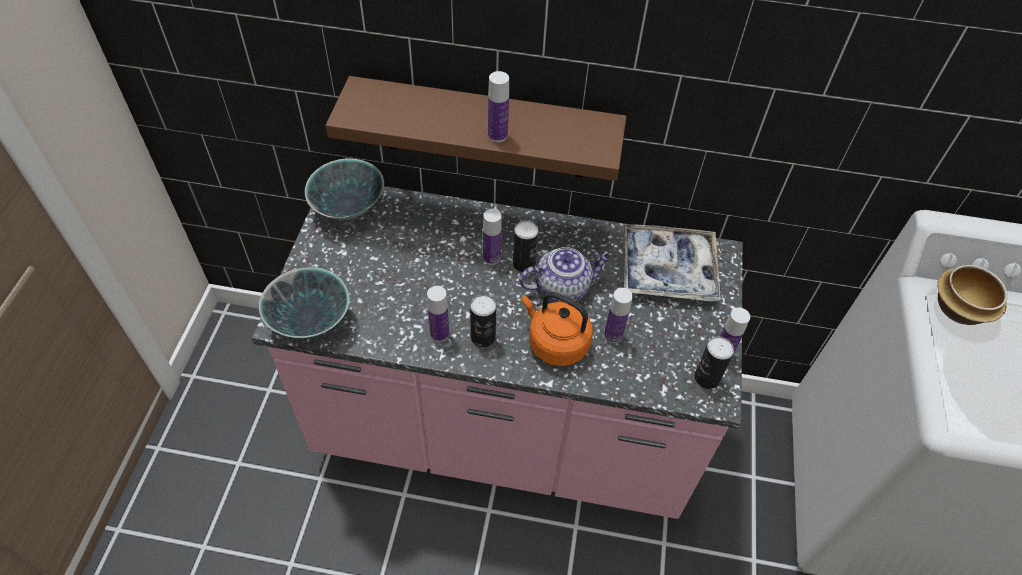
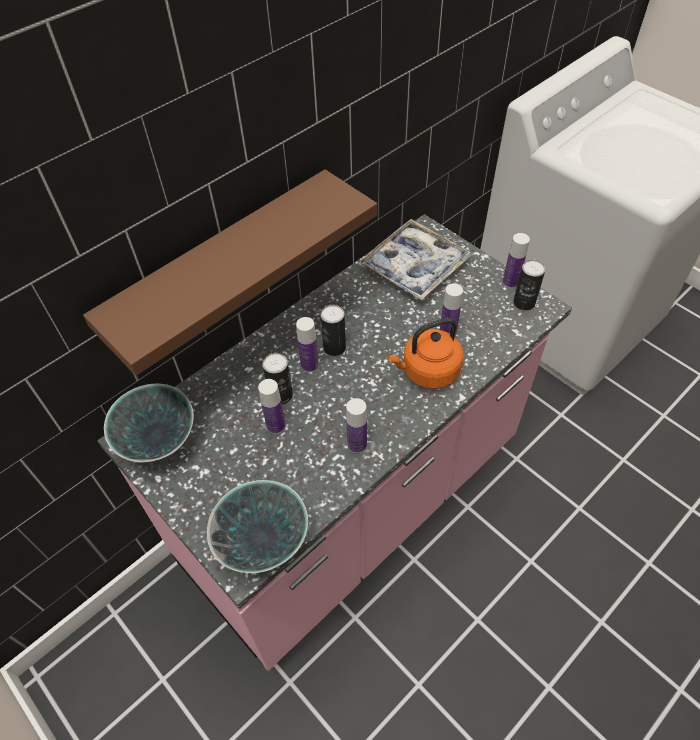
camera: 50 degrees left, 0 degrees up
(483, 337) = (385, 416): can -> can (280, 395)
(497, 135) = (271, 251): bottle -> bottle (276, 426)
(563, 288) = (379, 336): teapot -> none
(958, 308) = (577, 145): bowl -> none

